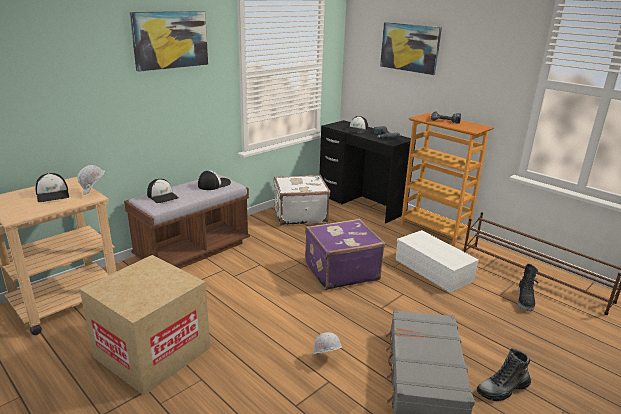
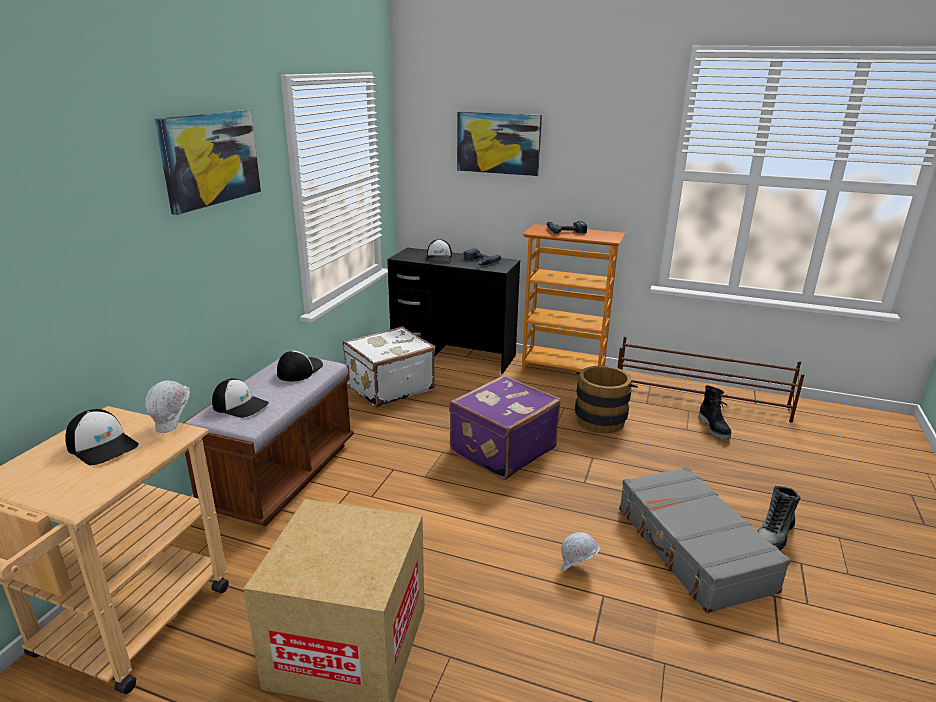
camera: 25 degrees left, 0 degrees up
(434, 270) = (601, 418): white storage box -> brown bucket

